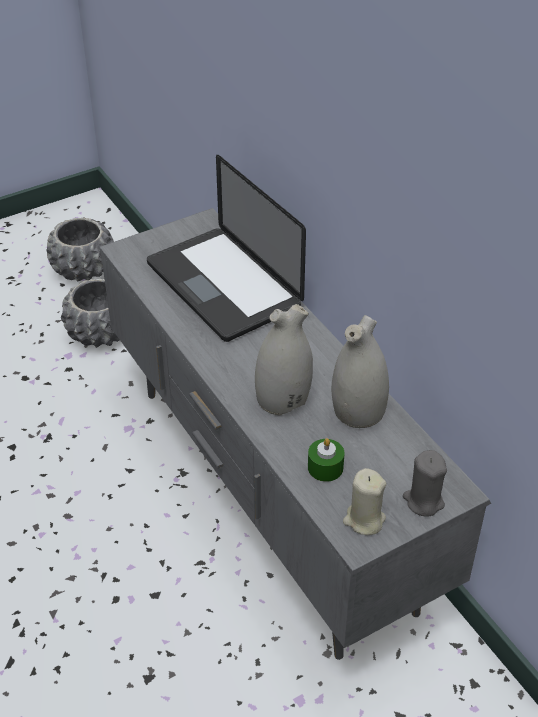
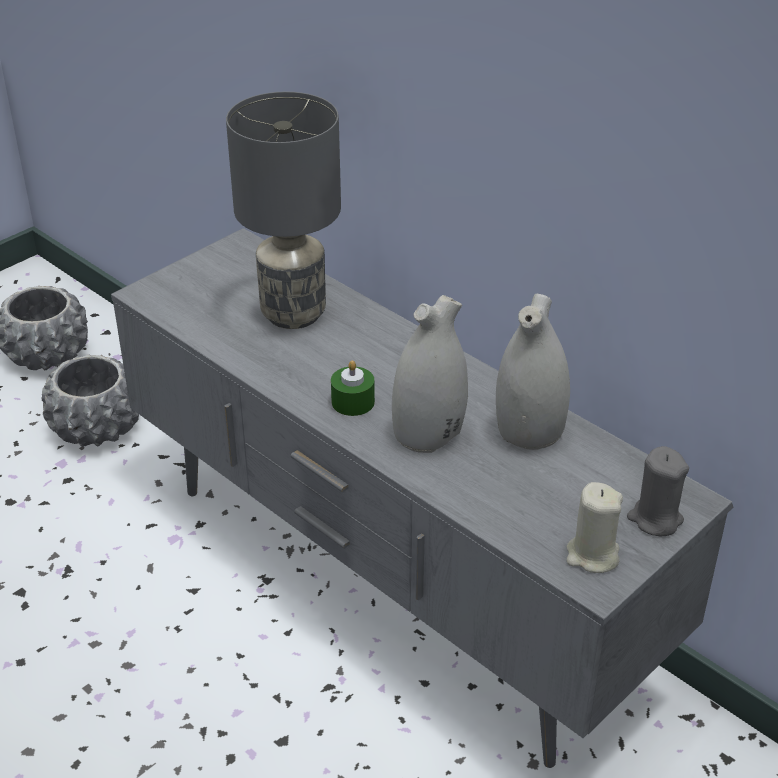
camera: 15 degrees left, 5 degrees down
(223, 285) = (295, 314): laptop -> grey table lamp
(325, 467) = (516, 503): green candle -> green candle (353, 402)

